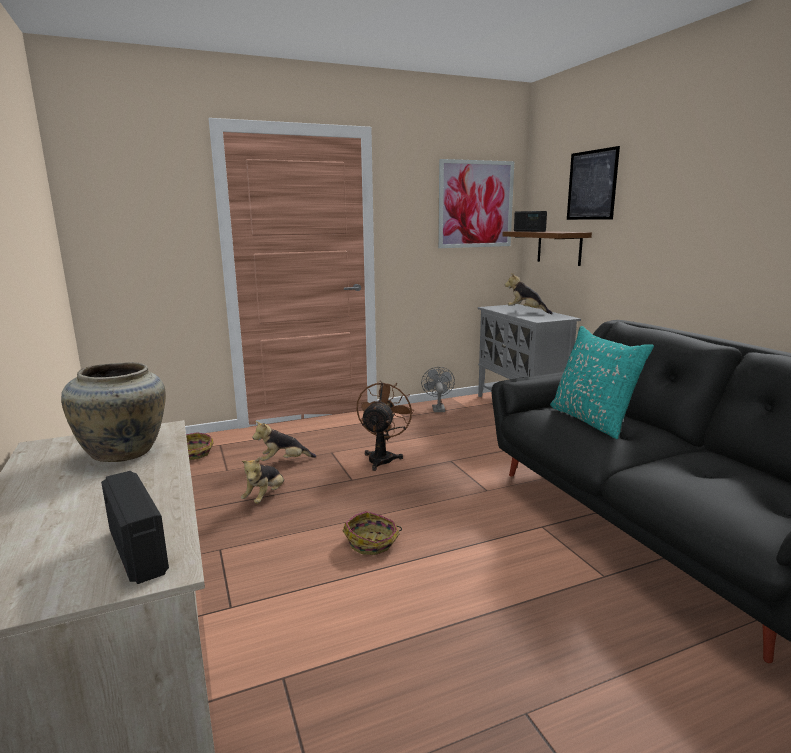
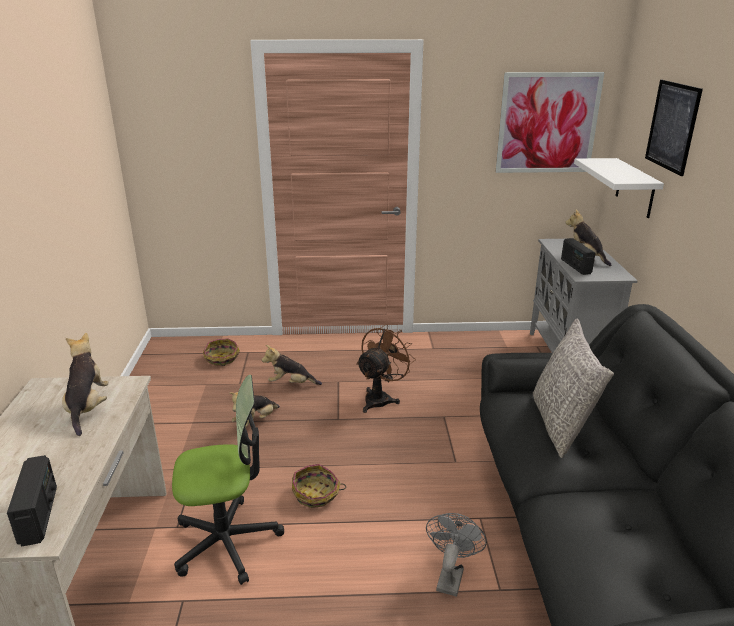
camera: 20 degrees right, 10 degrees up
(124, 453) = (87, 408): beige vase -> plush toy
(301, 606) = (227, 541): none -> office chair
(437, 408) = (474, 343): grey fan -> grey fan (450, 575)
(529, 231) = (601, 164): radio -> radio (575, 266)
(559, 247) = (635, 188): brown shelf -> white shelf
(592, 420) = (561, 424): turquoise pillow -> grey pillow

